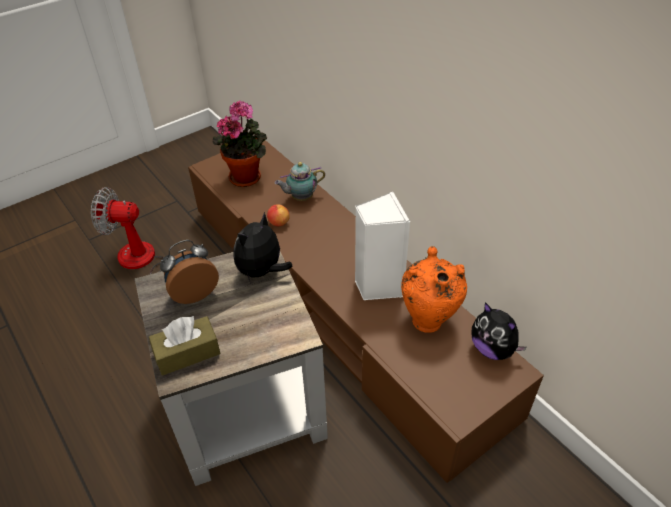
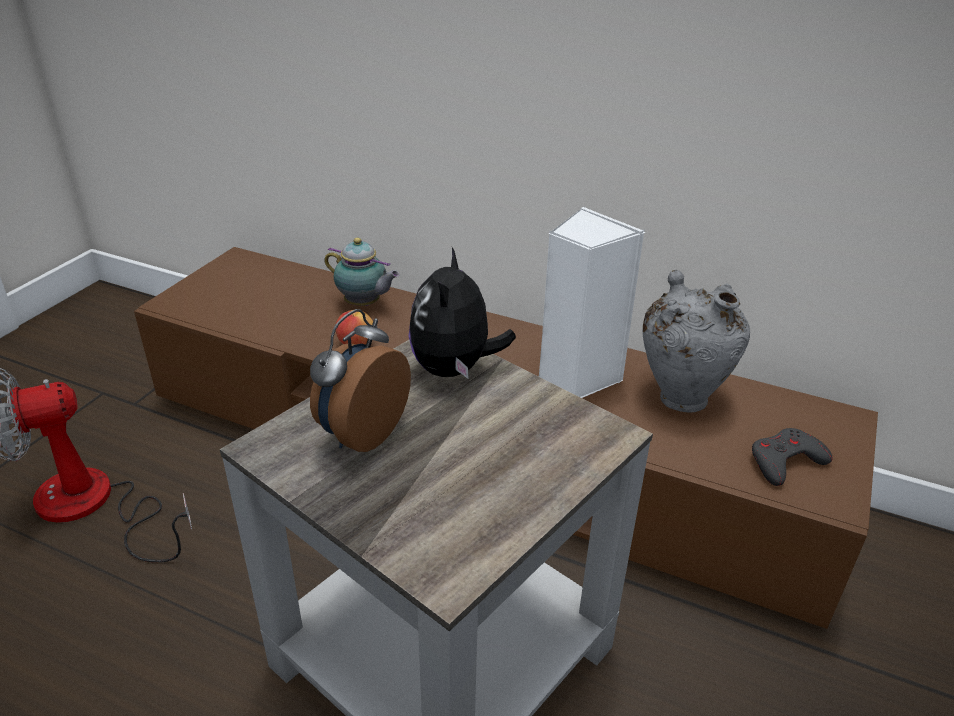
camera: 30 degrees left, 10 degrees down
(187, 353) = (437, 528): brown tissue box -> none
(247, 176) = (252, 298): potted plant -> none
(300, 198) = (364, 305): teapot -> teapot turned 105 degrees counterclockwise
(429, 319) = (681, 396): orange vase -> grey vase
(451, 382) = (785, 461): none -> grey game controller
(493, 349) = (793, 404): plush toy -> none

